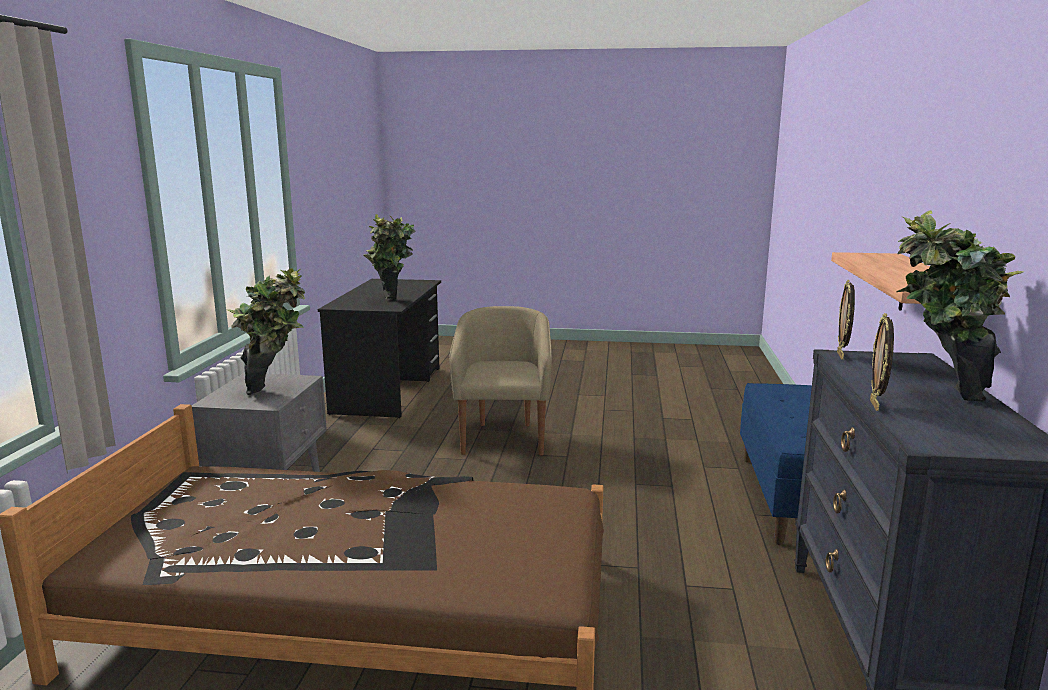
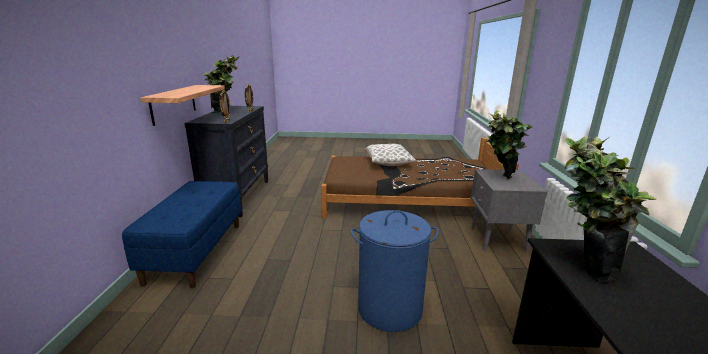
camera: 175 degrees right, 5 degrees up
(399, 547) = (388, 163): none -> pillow
(503, 438) = (389, 309): beige armchair -> blue laundry basket

